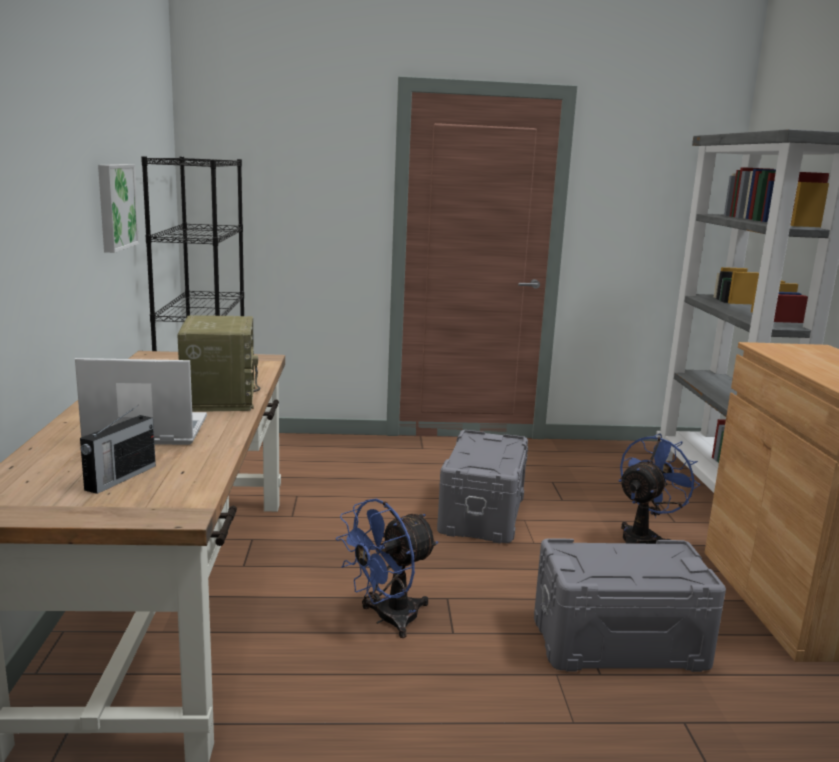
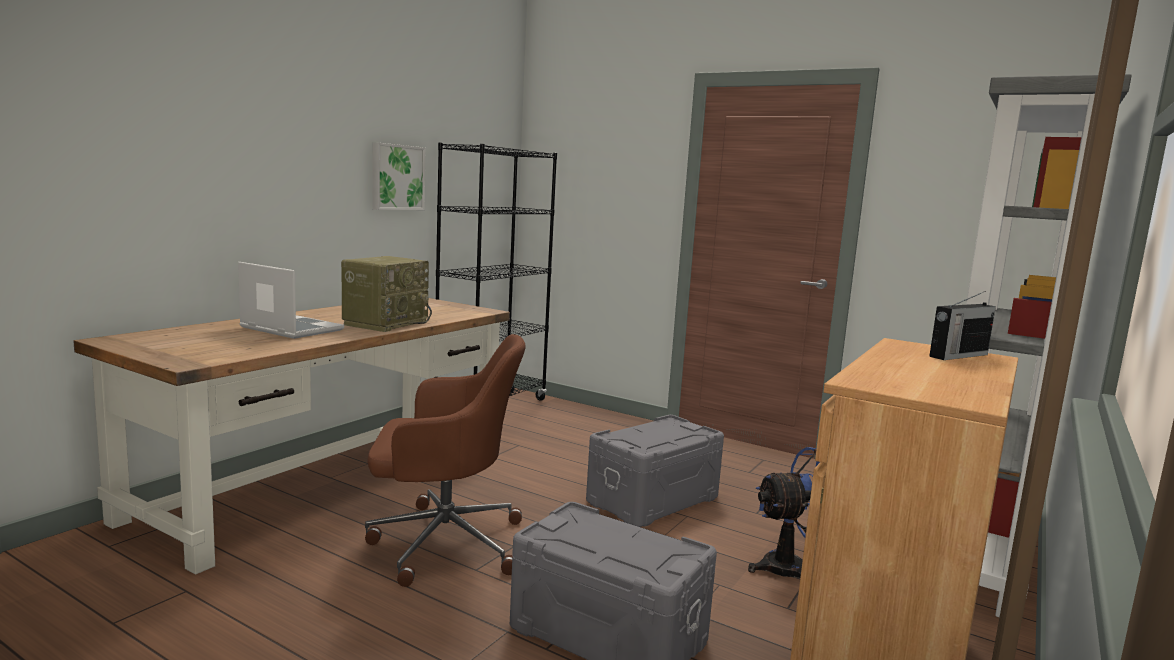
camera: 35 degrees right, 5 degrees down
(119, 478) = (209, 343): radio -> radio (957, 355)
(387, 619) = (443, 542): blue fan -> brown office chair

